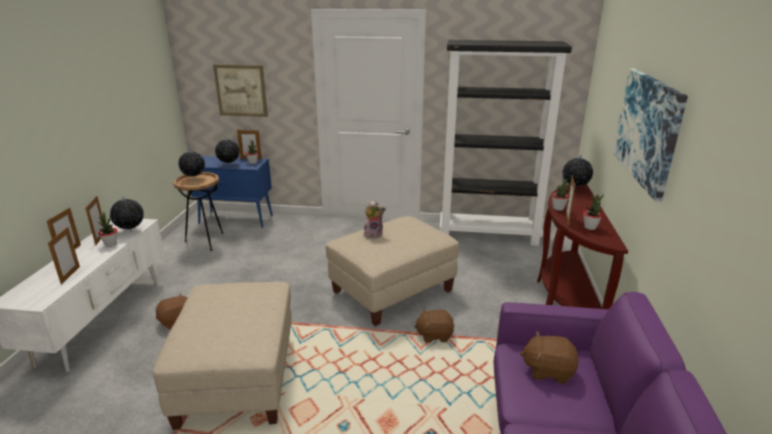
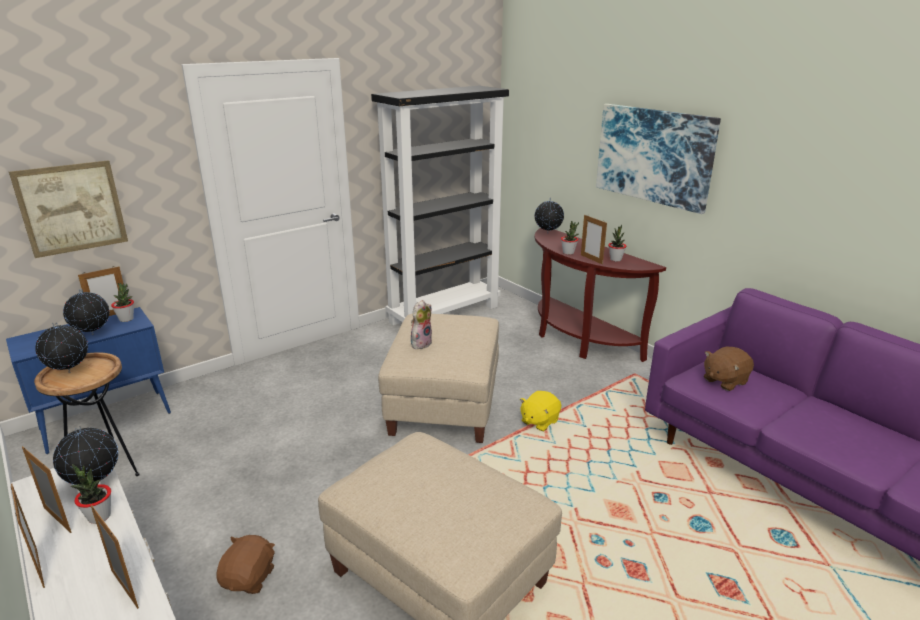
camera: 45 degrees left, 0 degrees up
(434, 335) = (539, 421): brown plush toy -> yellow plush toy

